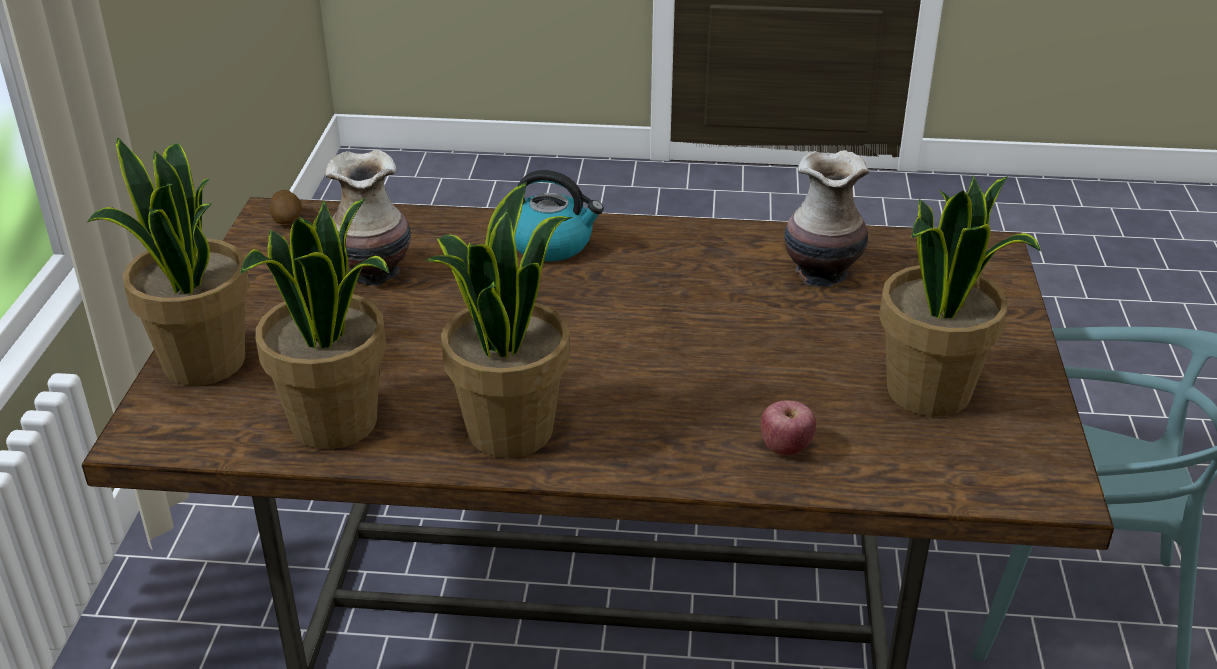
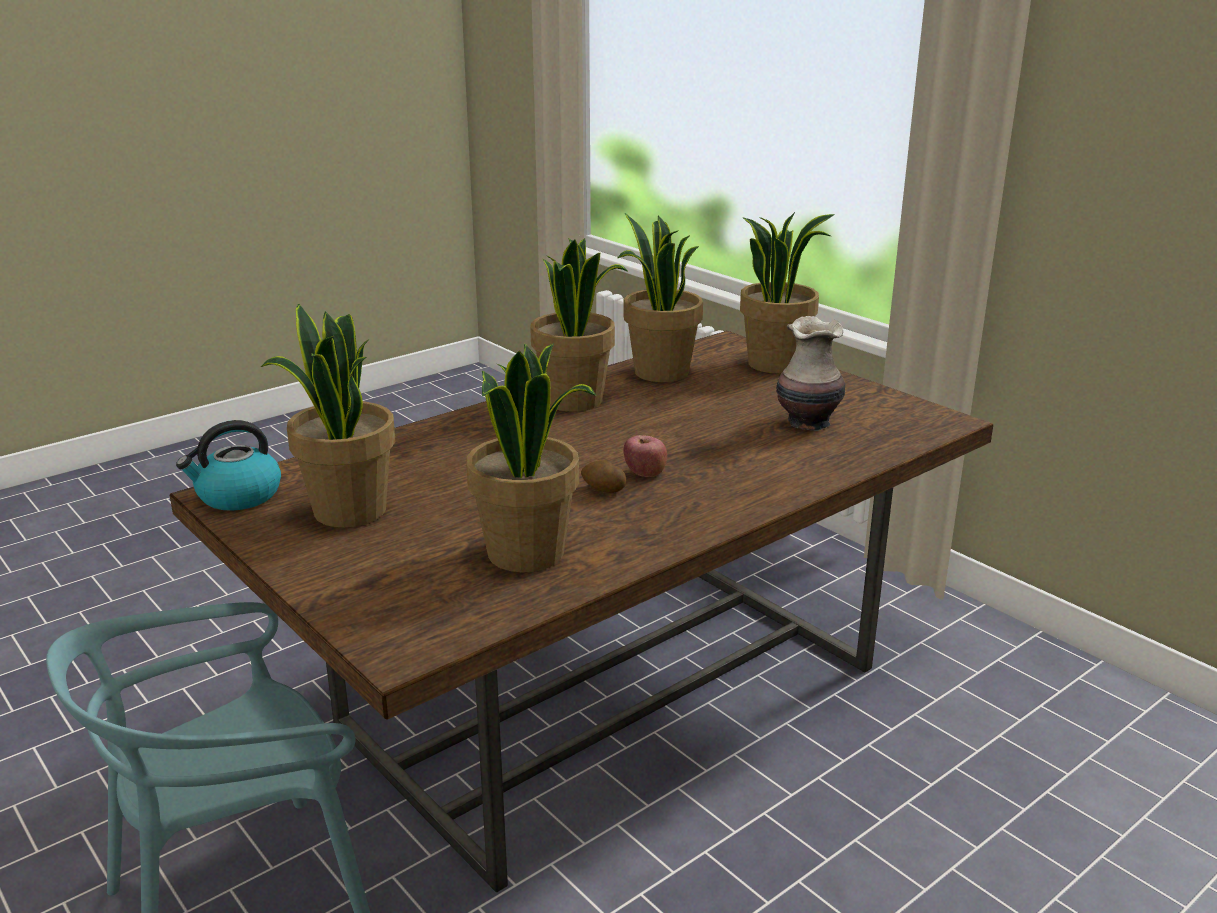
camera: 135 degrees right, 10 degrees down
(287, 219) = (932, 422): potato -> potato (603, 489)
(552, 244) = (752, 483): kettle -> kettle (238, 496)
(785, 447) = (413, 450): apple -> apple (645, 473)
(820, 273) = (527, 554): vase -> potted plant

